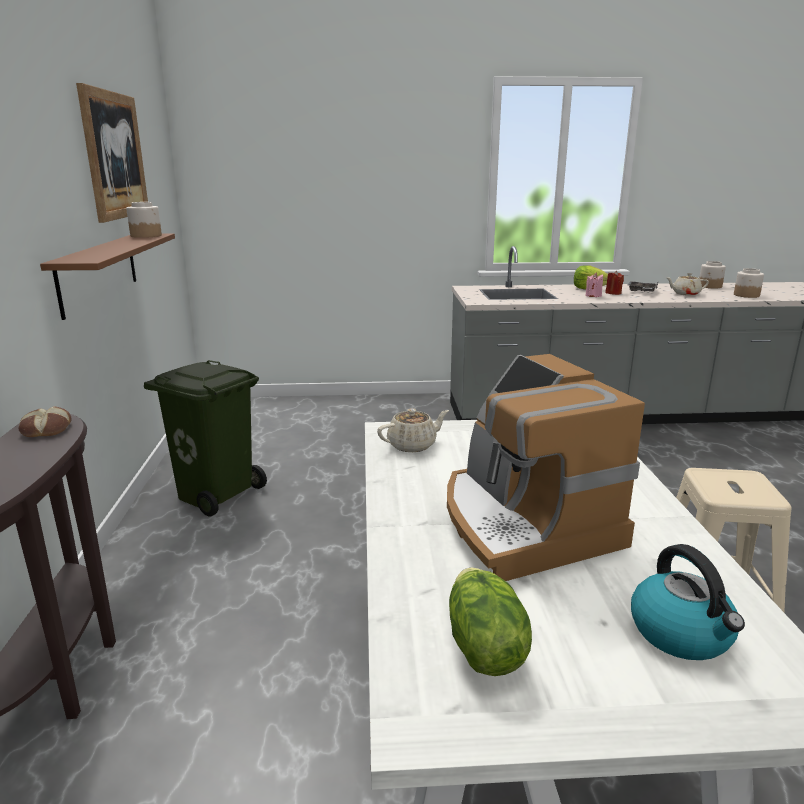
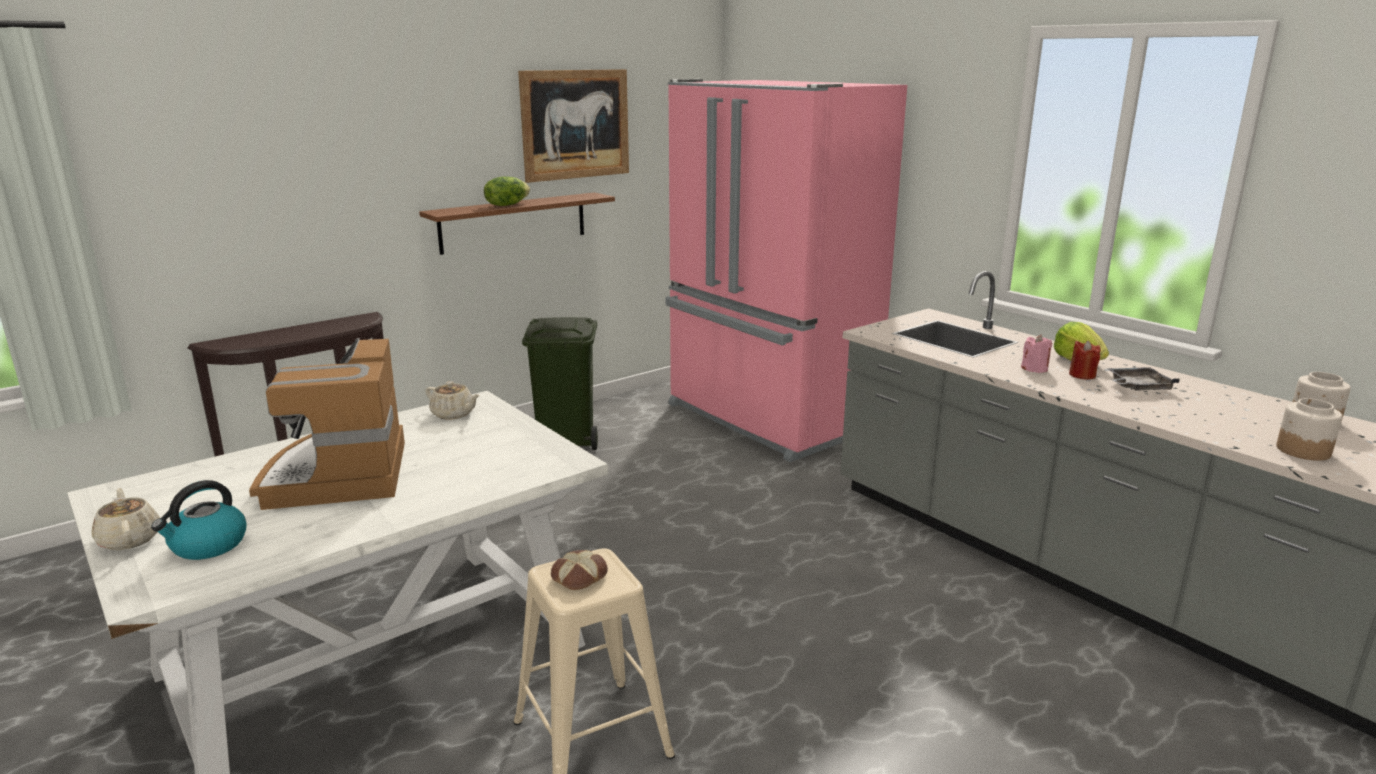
camera: 55 degrees right, 0 degrees up
(45, 429) = (347, 323): bread -> bread (578, 576)
(146, 236) = (583, 196): jar -> none
(321, 415) = (767, 419): none -> pink fridge
(482, 647) = (173, 494): lettuce -> lettuce (507, 205)
(523, 523) = (340, 475): coffee machine -> coffee machine turned 45 degrees counterclockwise
(685, 294) = (1194, 412): beige teapot -> beige teapot (130, 539)

